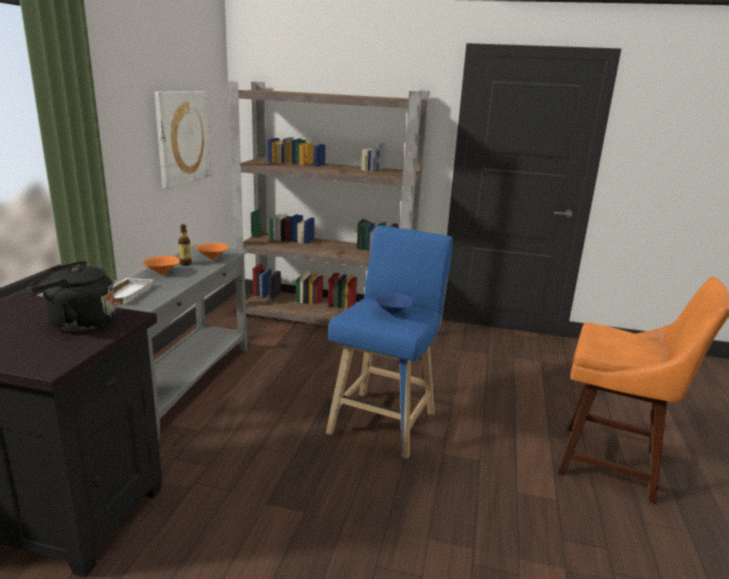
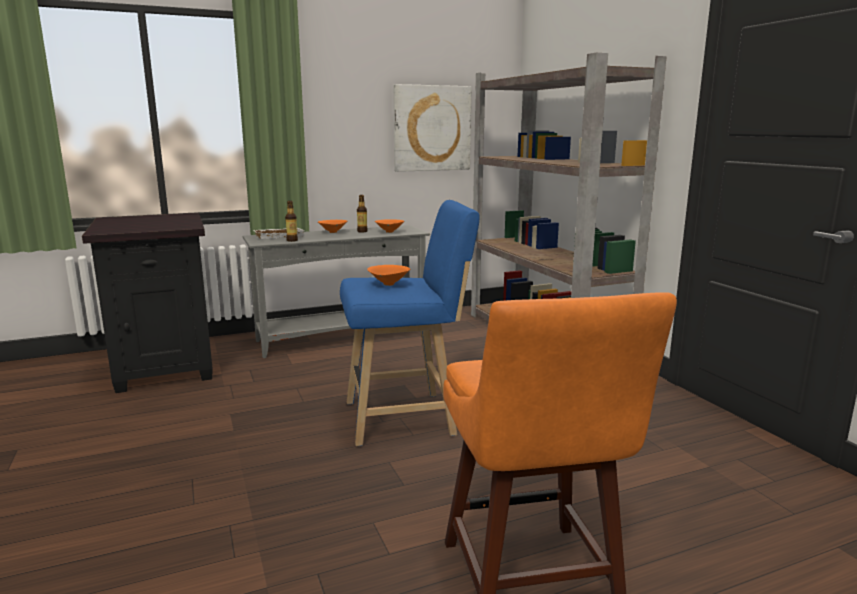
camera: 55 degrees right, 5 degrees down
(78, 323) = (166, 224): black kettle -> none
(162, 295) = (292, 240): none -> bottle
(393, 313) = (388, 285): blue bowl -> orange bowl

